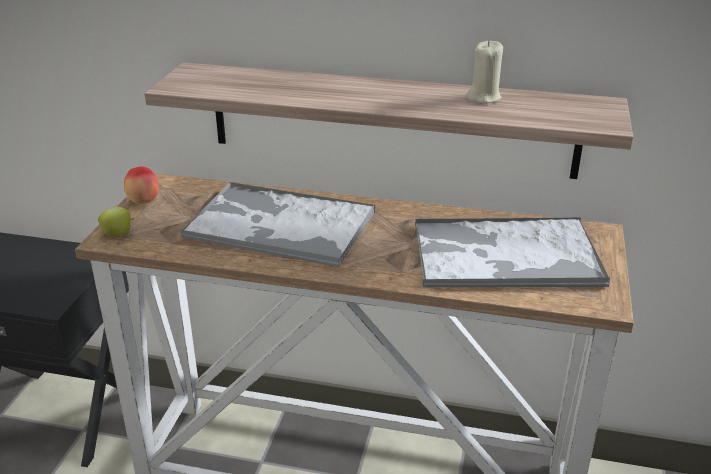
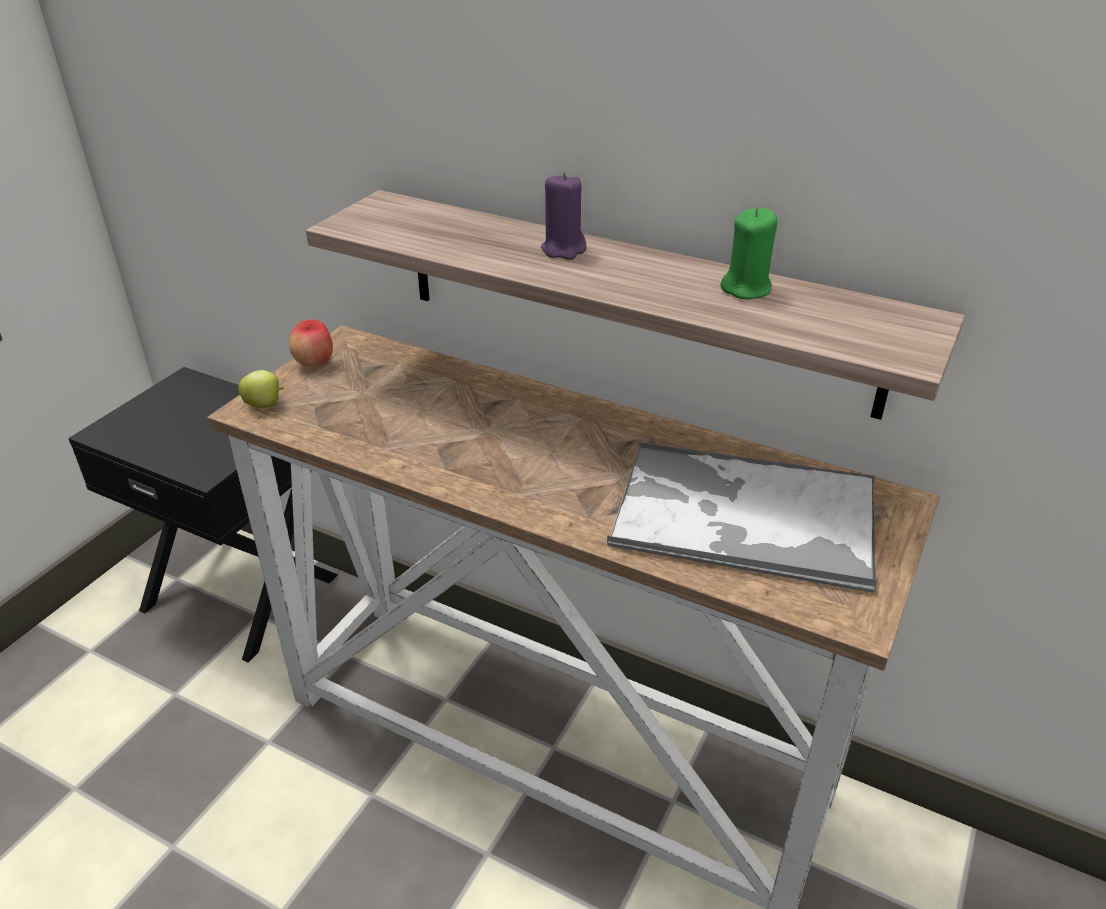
camera: 15 degrees right, 5 degrees up
(278, 225) = (462, 421): tray -> none
(345, 87) = (563, 249): none -> purple candle
(484, 97) = (746, 289): beige candle -> green candle

